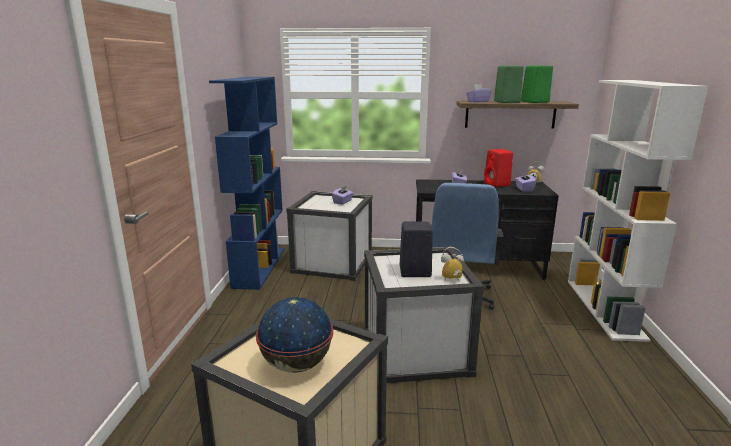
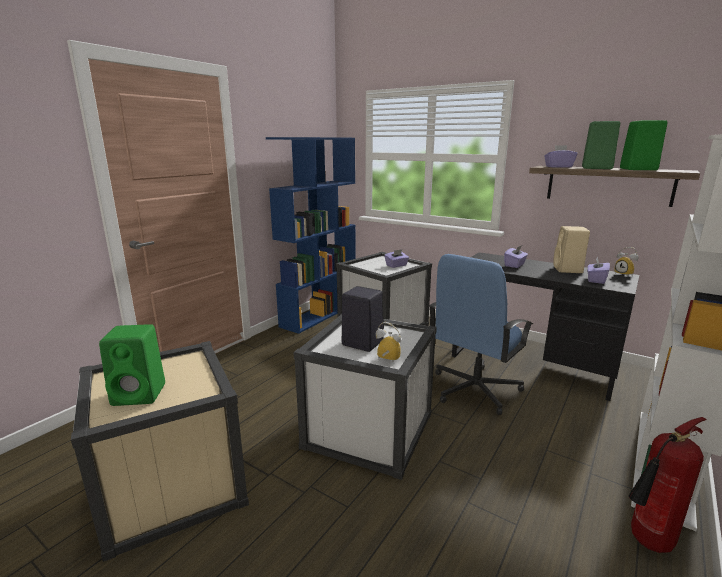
camera: 30 degrees right, 0 degrees up
(296, 365) = (141, 394): globe -> green speaker
(497, 184) = (568, 270): red speaker -> beige speaker
(636, 357) = (647, 544): none -> fire extinguisher

